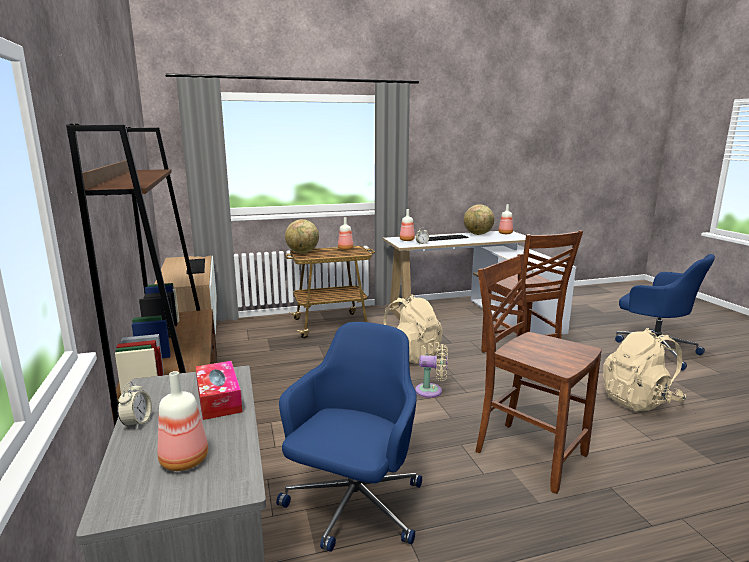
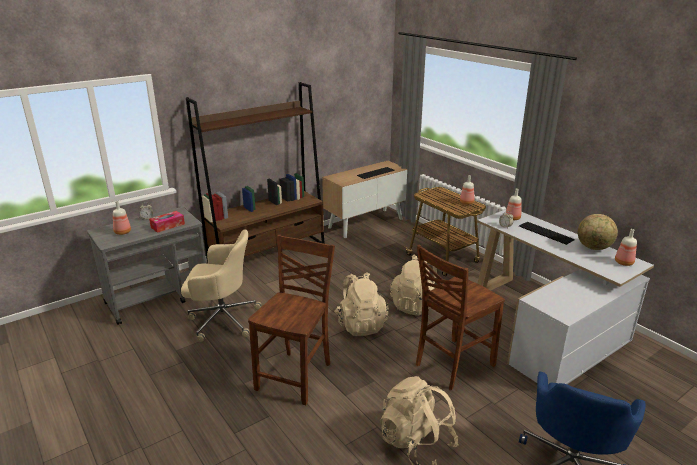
camera: 70 degrees right, 10 degrees up
(303, 252) = (436, 191): globe -> none
(353, 507) = (222, 319): blue office chair -> beige office chair
(432, 391) = (360, 324): beige fan -> beige backpack

